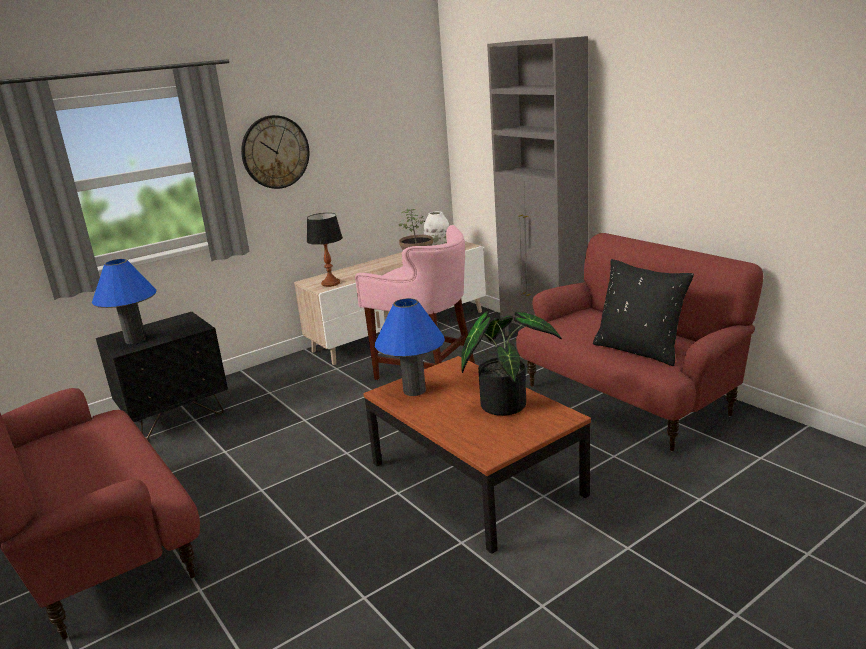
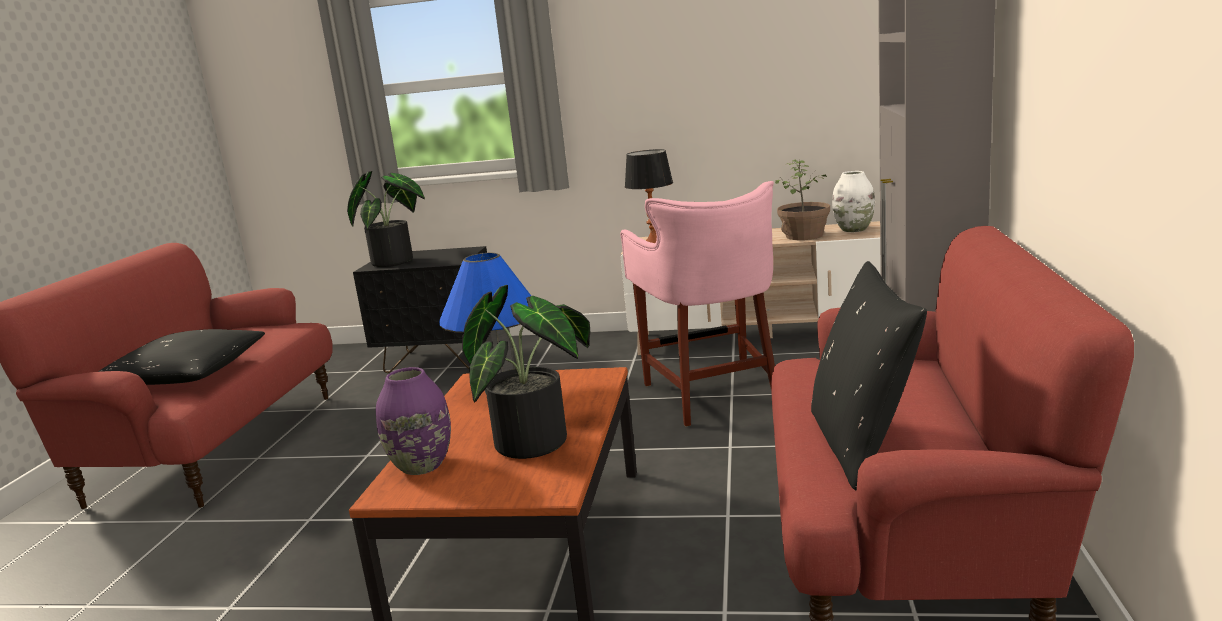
camera: 45 degrees right, 5 degrees down
(105, 479) = (185, 375): none -> black pillow
(135, 340) = (397, 261): blue table lamp -> potted plant
(275, 152) = (621, 65): wall clock -> none
(472, 438) = (420, 466): none -> purple vase

